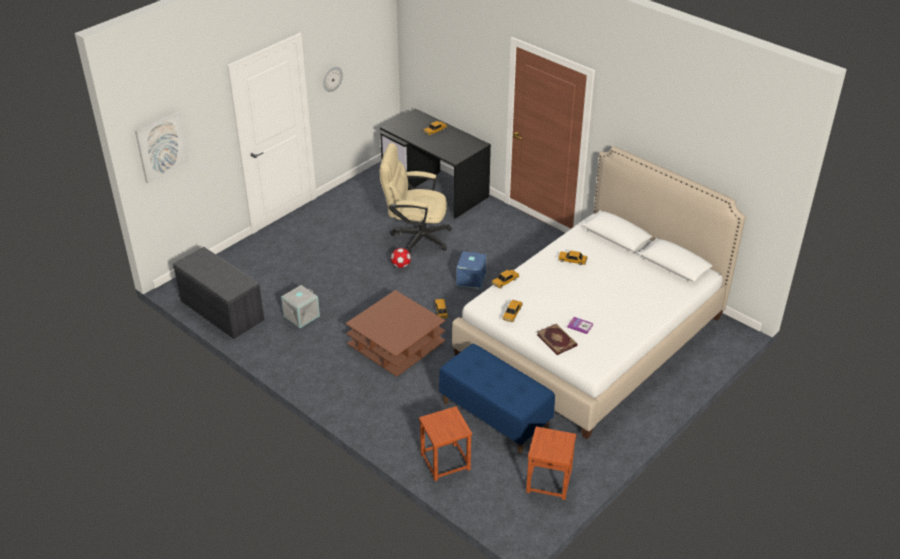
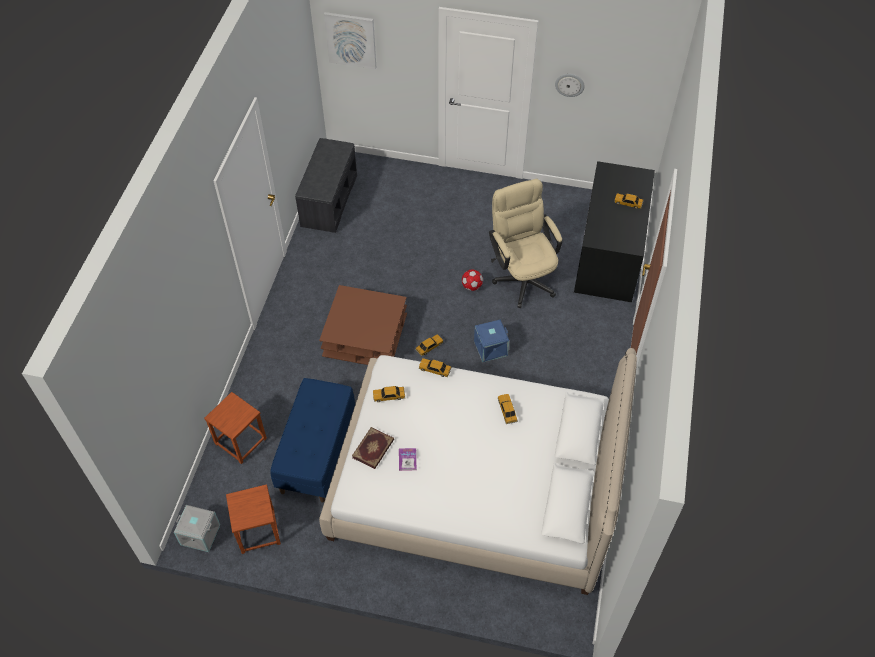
camera: 60 degrees right, 15 degrees up
(301, 315) = (356, 253): grey storage box -> grey storage box (201, 534)

